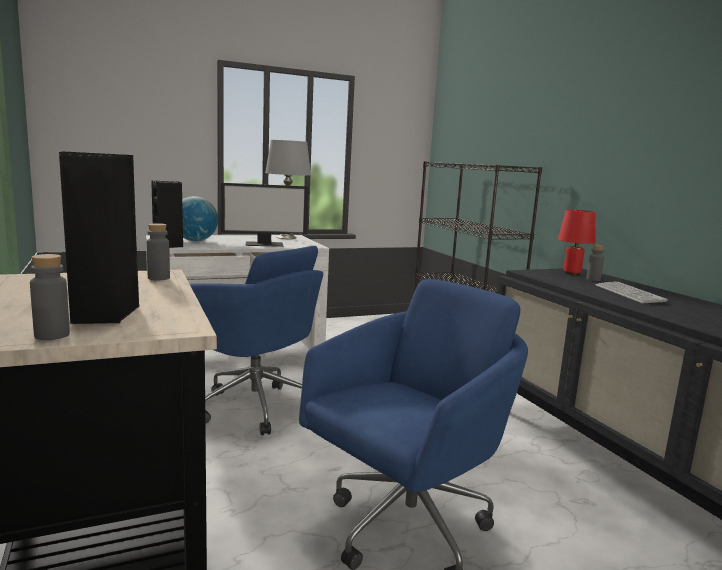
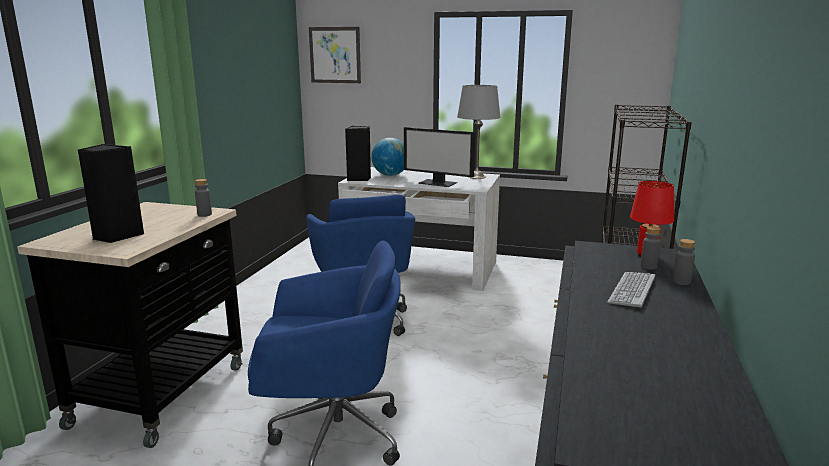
camera: 40 degrees right, 5 degrees up
(52, 335) = (73, 244): grey bottle -> grey bottle (681, 282)
(84, 96) = (335, 55): none -> picture

